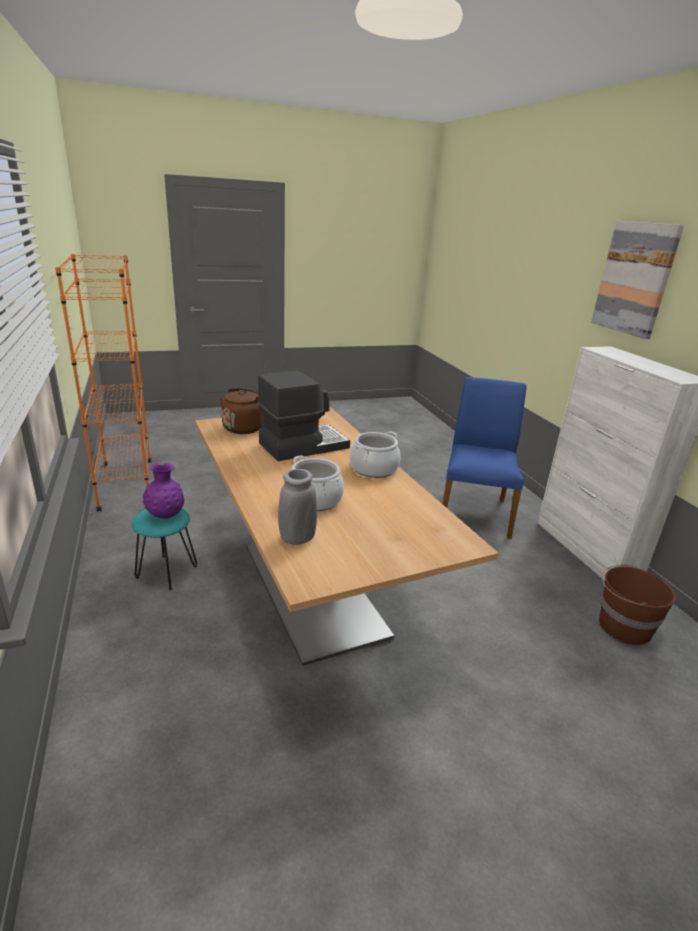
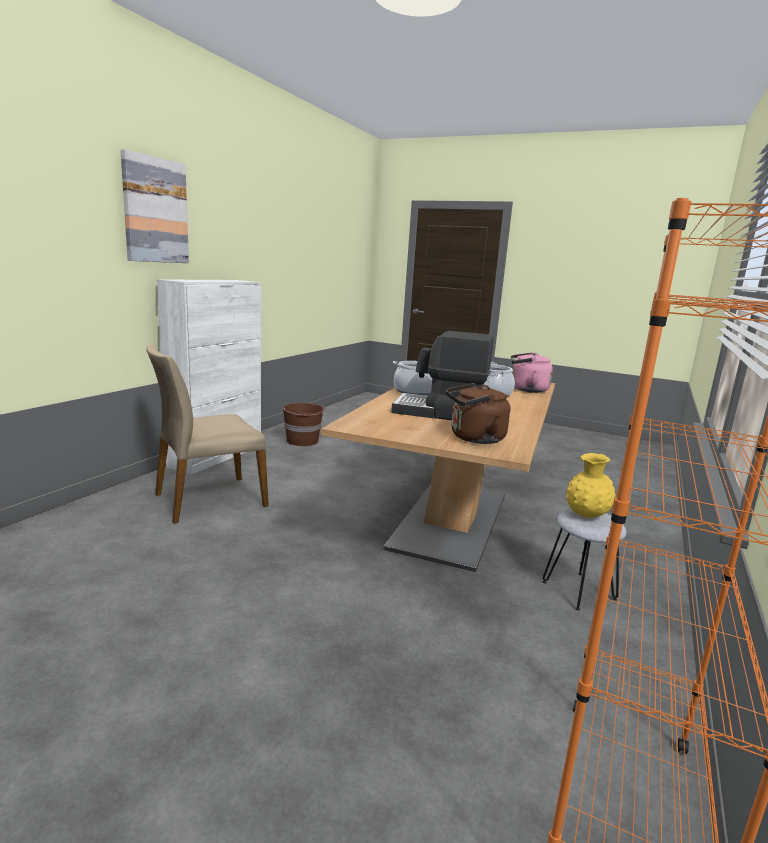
camera: 135 degrees left, 10 degrees down
(165, 515) = (586, 515): purple vase -> yellow vase
(166, 572) = (579, 591): turquoise stool -> grey stool
(297, 538) = (526, 389): grey vase -> pink kettle
(474, 512) = (209, 499): blue chair -> beige chair

